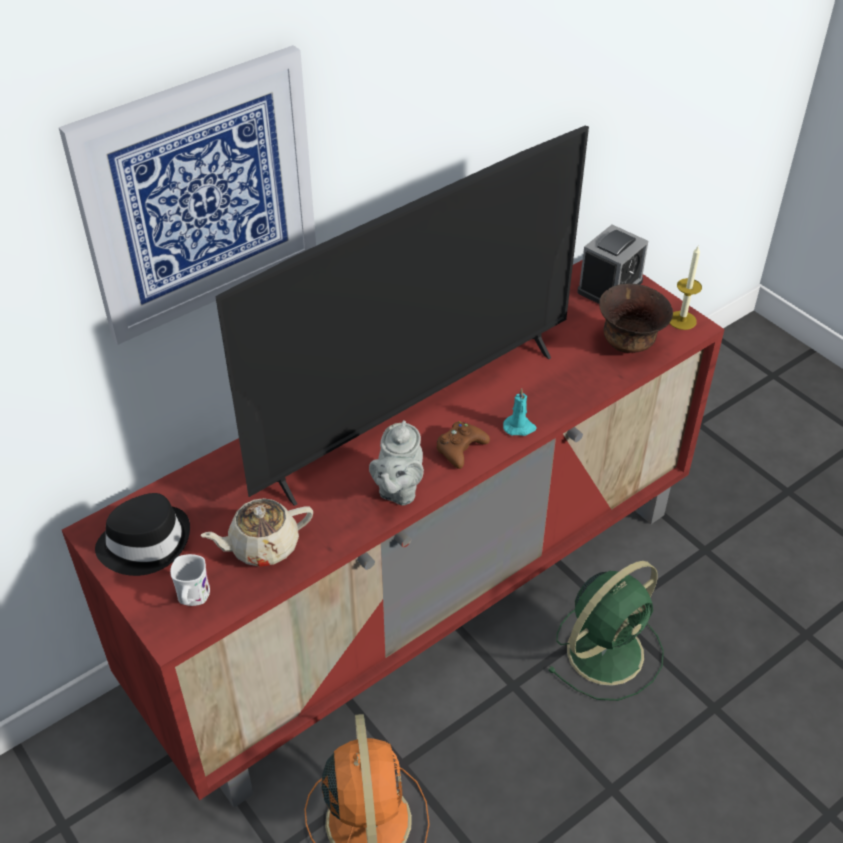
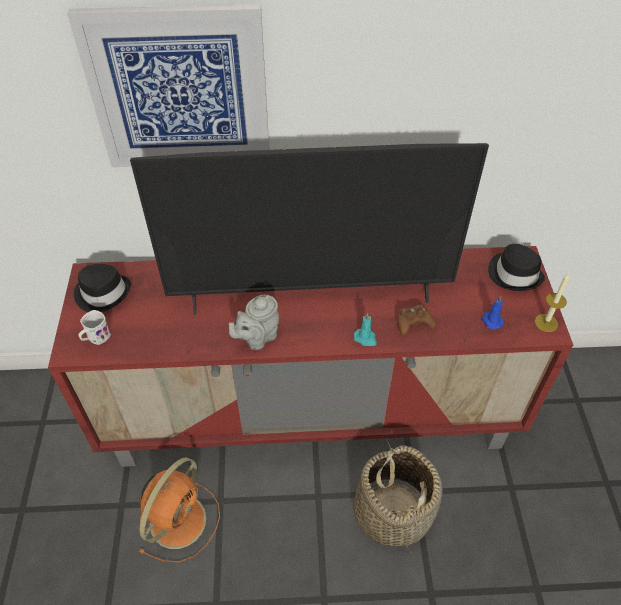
camera: 35 degrees right, 5 degrees up
(262, 546) = (156, 329): beige teapot -> none
(460, 449) = (317, 332): brown game controller -> brown game controller (413, 323)
(607, 650) = (392, 512): green fan -> basket
(610, 286) = (514, 274): alarm clock -> black hat
(629, 344) = (491, 320): brown bowl -> blue candle

